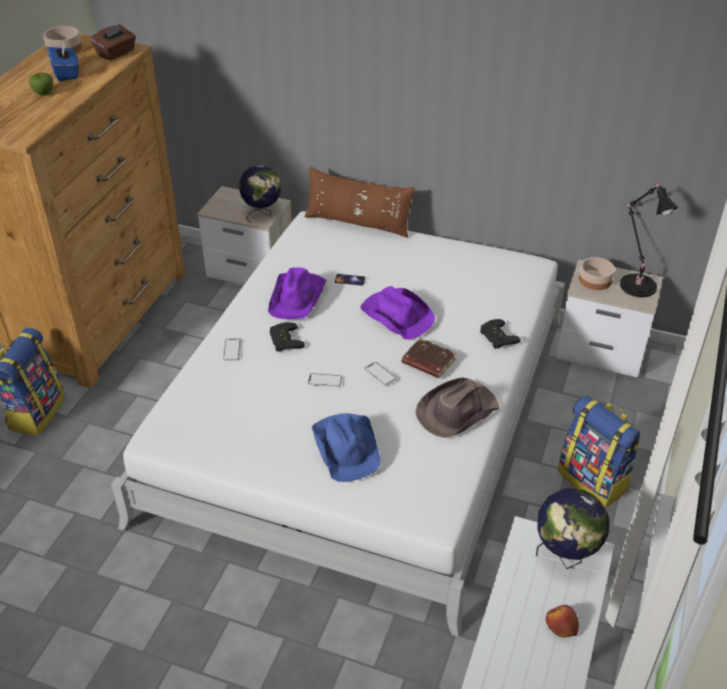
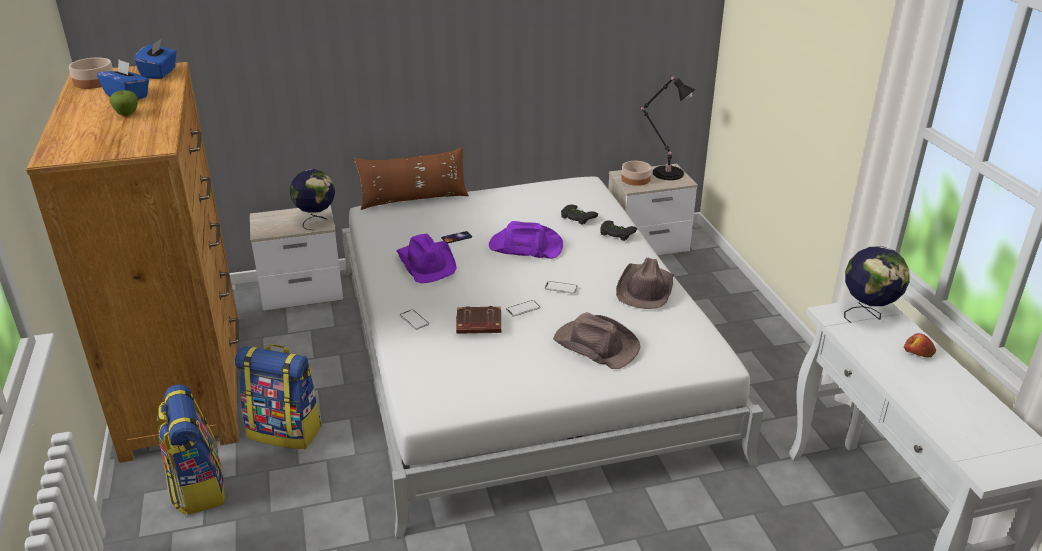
camera: 35 degrees left, 10 degrees down
(116, 53) = (159, 73): brown tissue box -> blue tissue box
(283, 340) = (453, 295): black game controller -> black game controller (576, 217)
(347, 447) = (595, 345): blue hat -> brown hat
(427, 362) = (586, 267): brown book -> brown book (478, 325)
(593, 480) = (732, 324): backpack -> backpack (286, 431)

